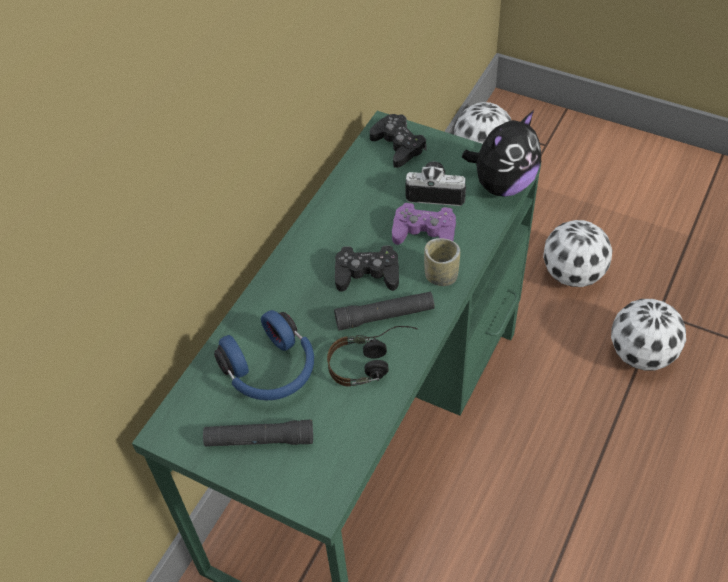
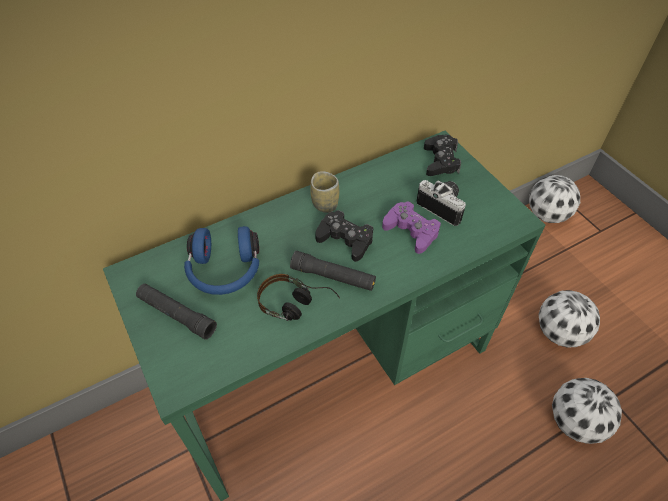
camera: 30 degrees right, 0 degrees up
(441, 276) = (398, 270): cup -> cup (325, 204)
(502, 184) = (500, 226): plush toy -> none

